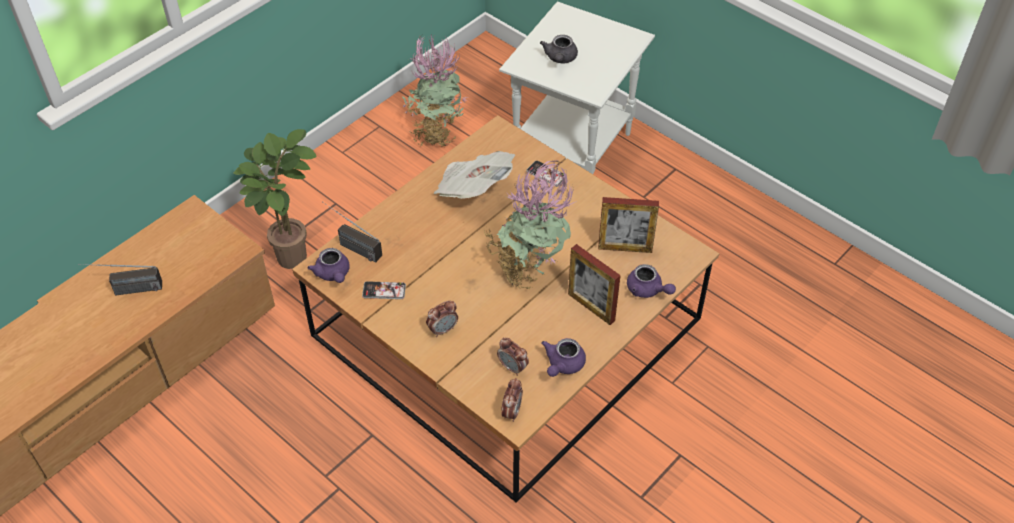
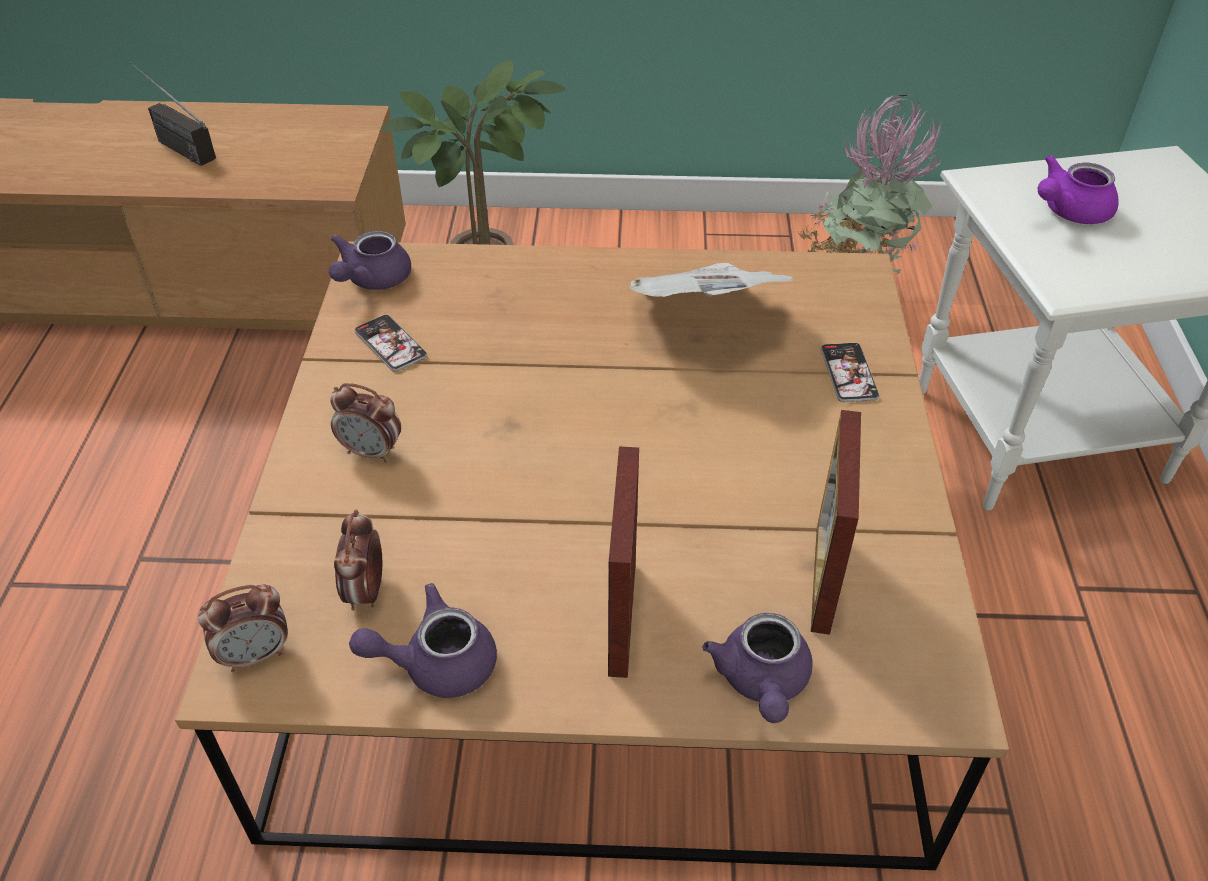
camera: 50 degrees right, 5 degrees down
(350, 246) = (444, 265): radio -> none
(529, 270) = (615, 479): potted plant -> none
(560, 59) = (1068, 212): grey teapot -> purple teapot
(625, 248) = (823, 578): picture frame -> picture frame turned 45 degrees clockwise

